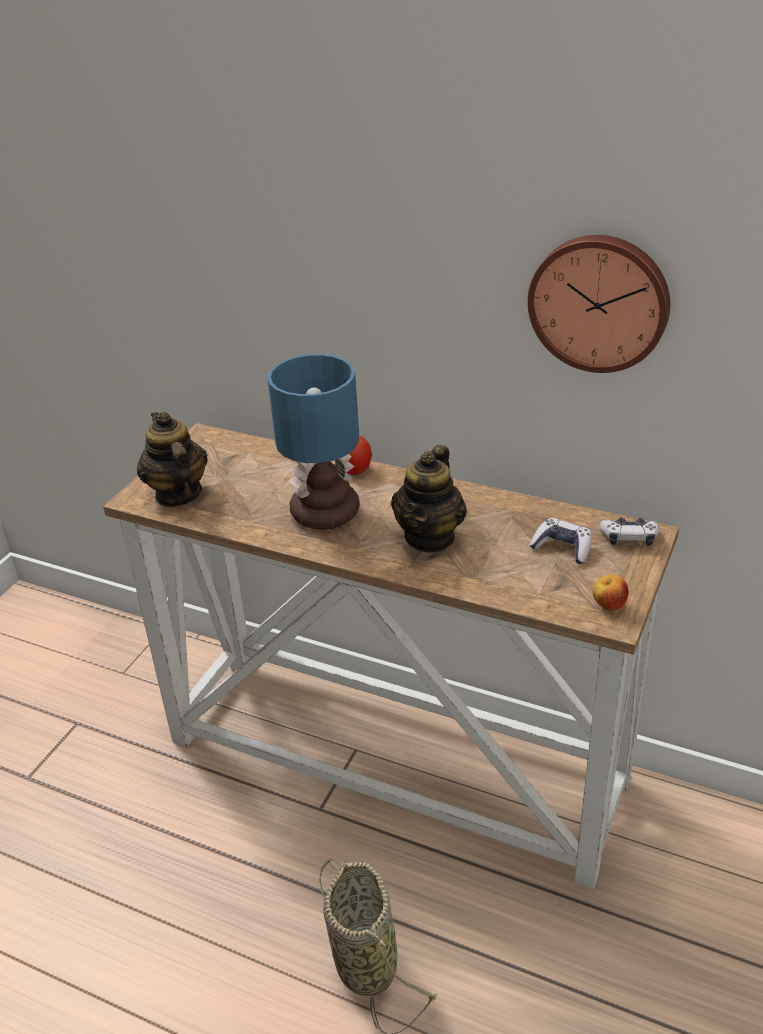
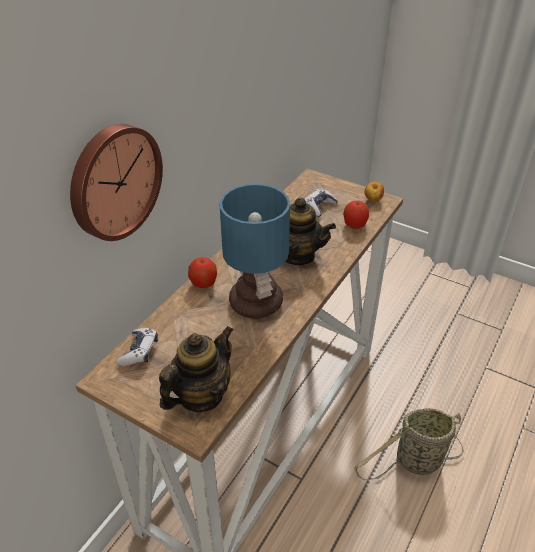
camera: 85 degrees left, 5 degrees up
(177, 494) = (200, 395): teapot -> teapot turned 150 degrees clockwise
(524, 588) = (355, 225): none -> apple
(599, 302) = (271, 64): wall clock -> wall clock (114, 181)
(629, 538) = (314, 184): game controller -> game controller (139, 351)

